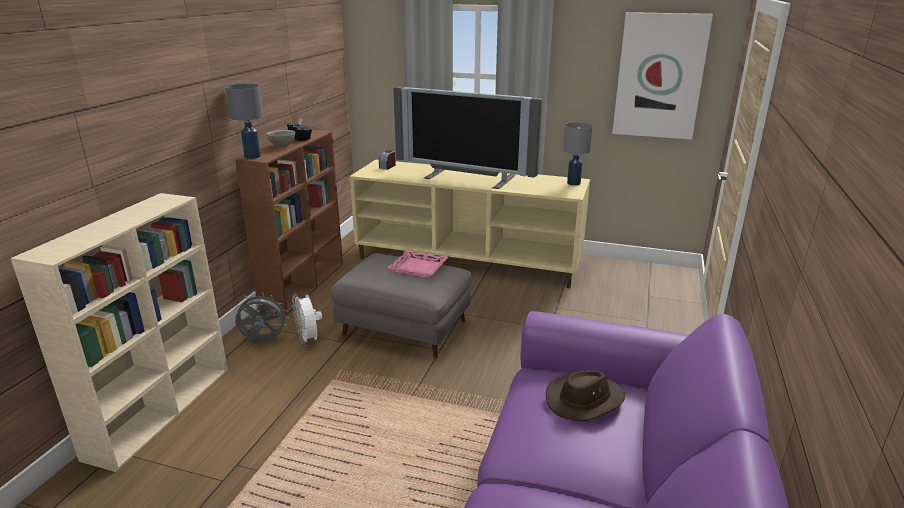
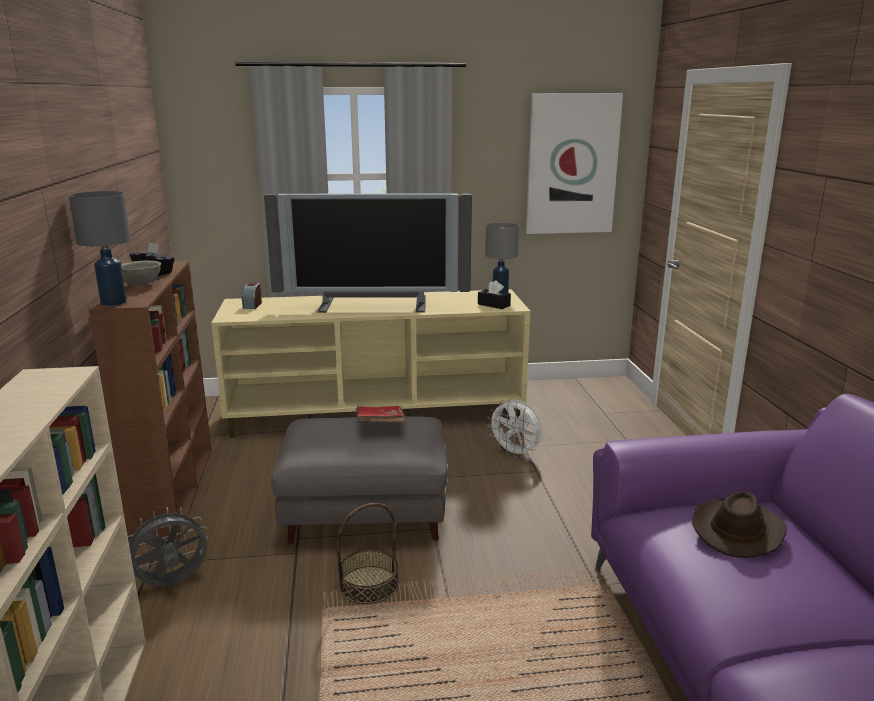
camera: 25 degrees left, 5 degrees down
(309, 340) = (243, 564): white fan -> white fan (515, 453)
(370, 373) = (368, 585): none -> basket
(418, 267) = (380, 425): pink tray -> red book
(559, 190) = (494, 305): none -> black tissue box

